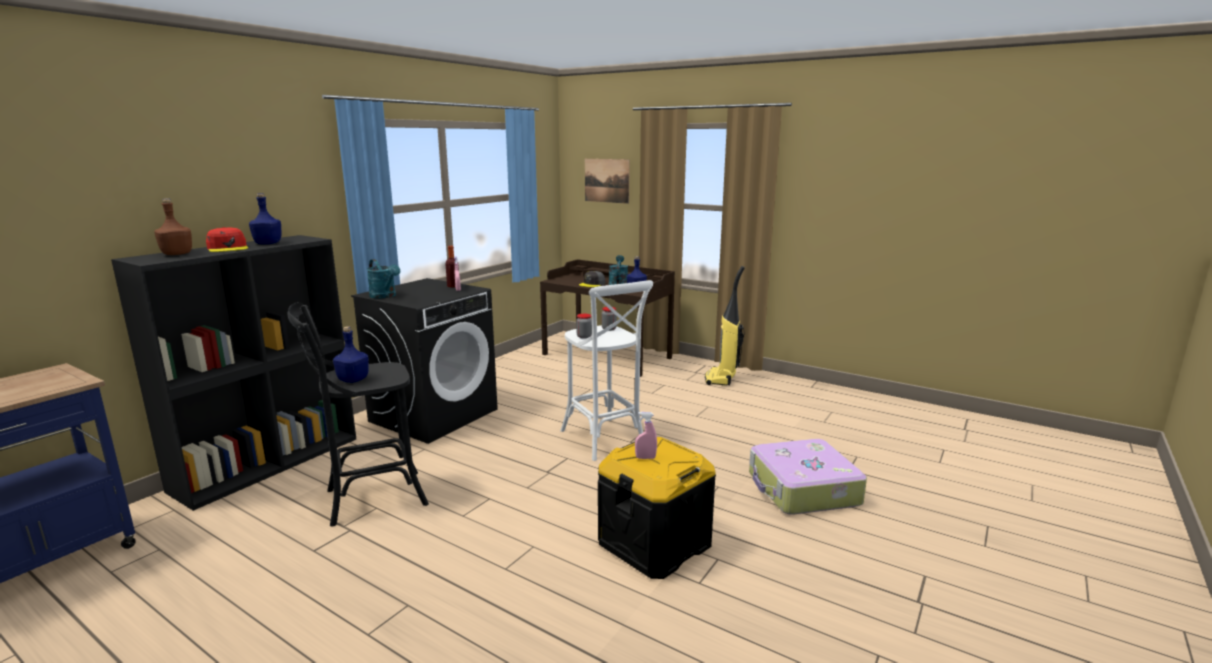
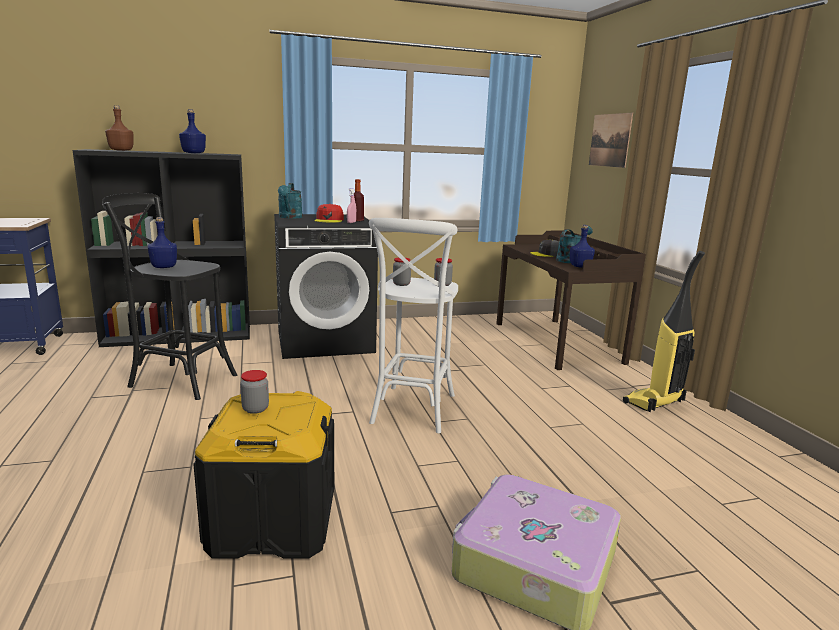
camera: 40 degrees right, 0 degrees up
(228, 248) = (160, 152): red cap -> red cap (329, 220)
(645, 458) = (255, 409): pink spray bottle -> jar

